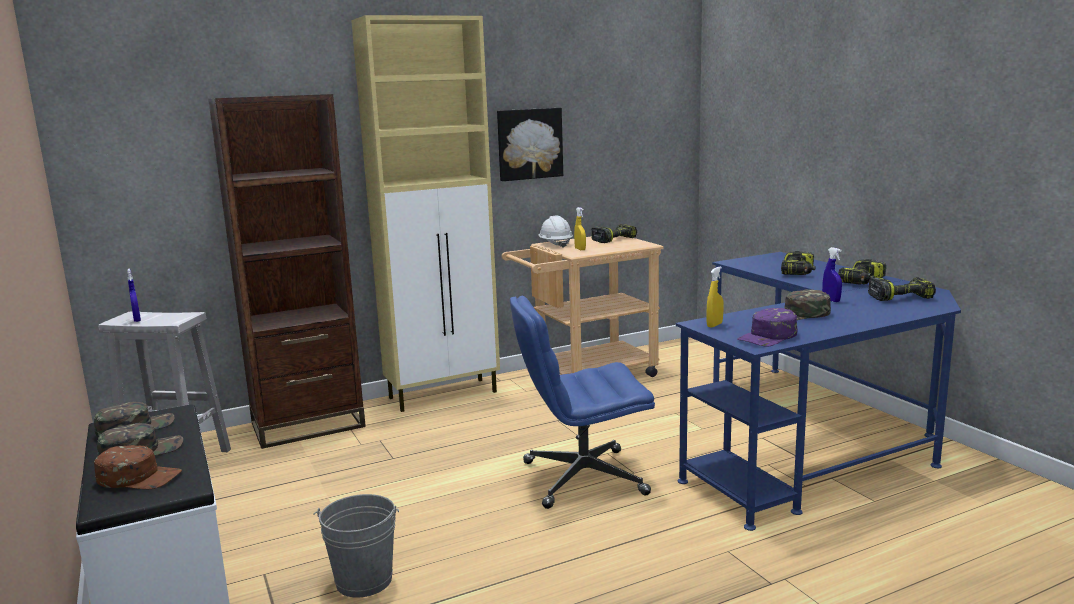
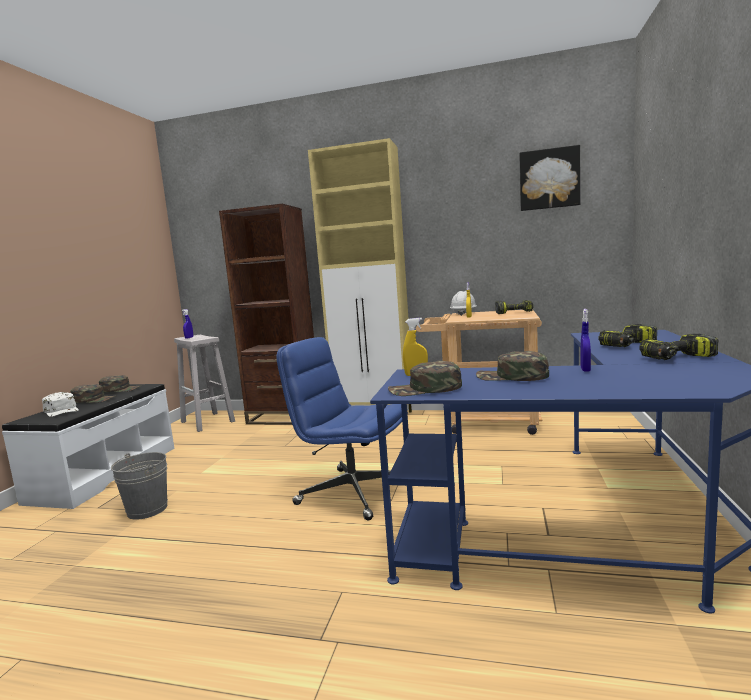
camera: 40 degrees right, 5 degrees down
(139, 477) = (62, 410): brown cap -> white cap
(529, 144) = (453, 235): picture -> picture (549, 179)
(768, 337) = (425, 389): purple cap -> green cap
(900, 297) = (680, 376): power drill -> none

